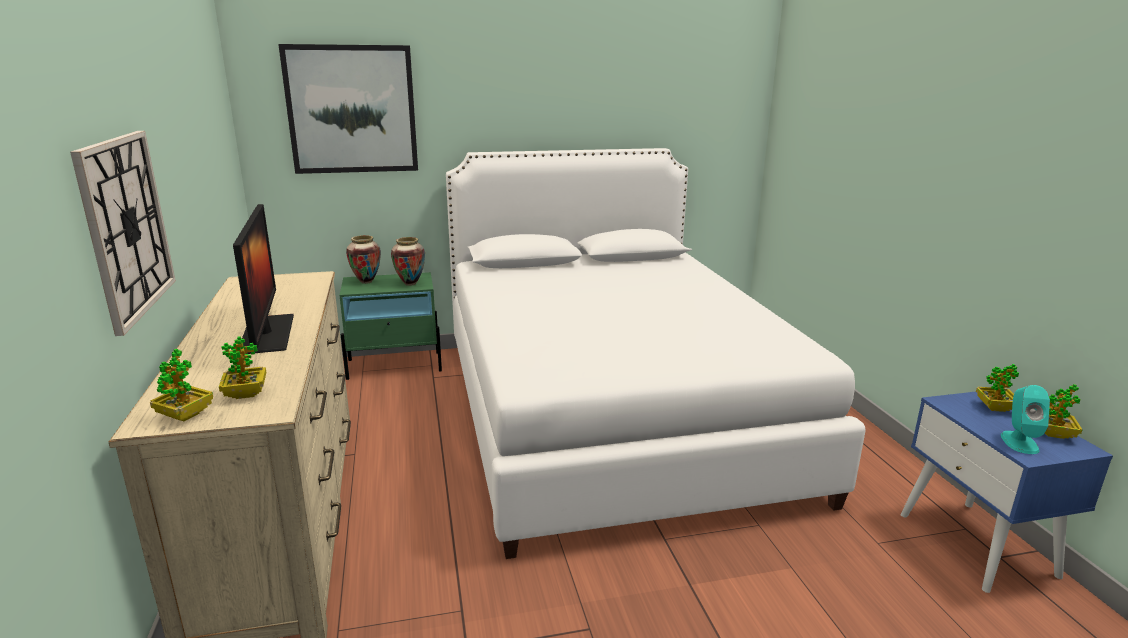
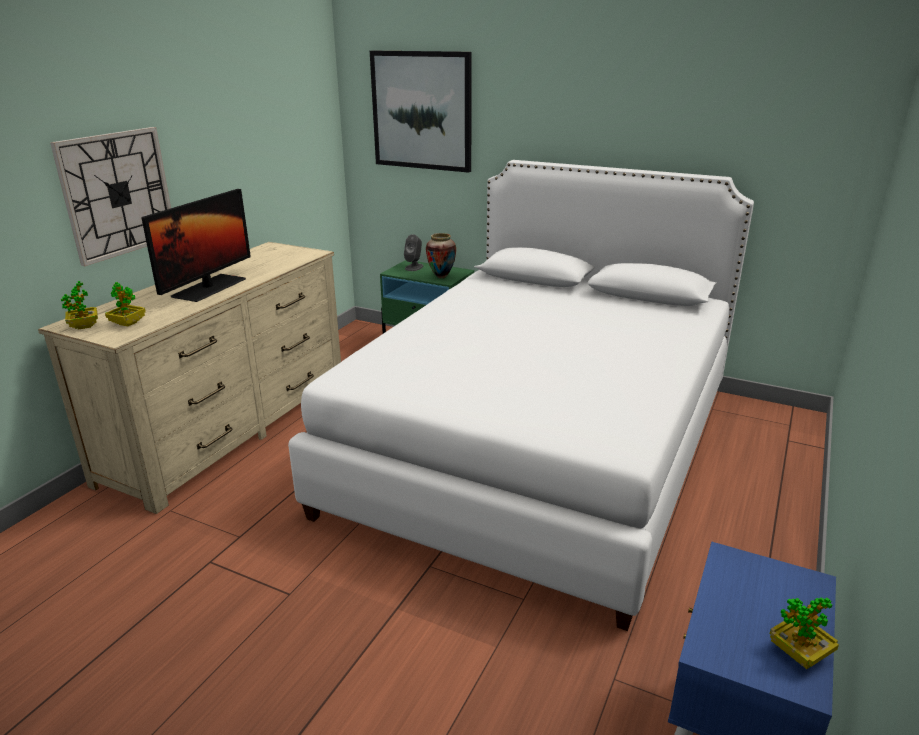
camera: 40 degrees right, 5 degrees up
(366, 282) = (414, 267): vase -> grey speaker
(995, 408) = (783, 592): potted plant -> none
(1019, 442) = (728, 636): turquoise speaker -> none

